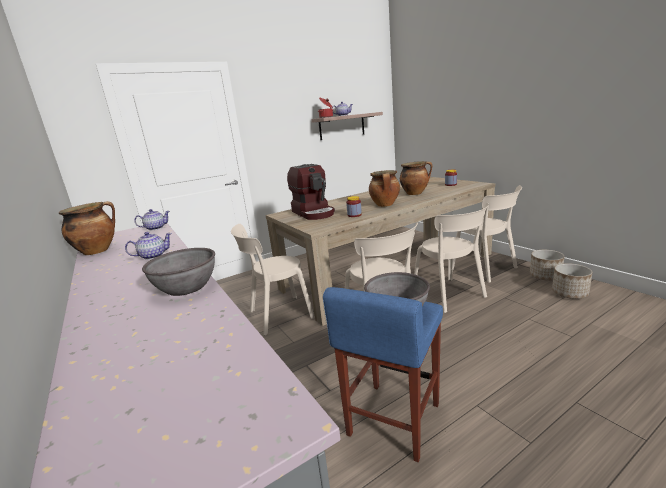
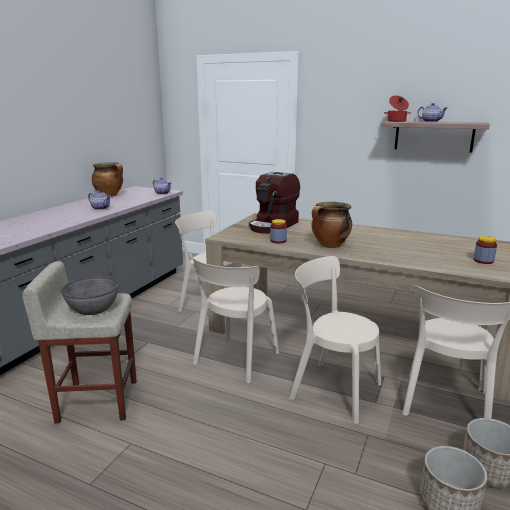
camera: 55 degrees right, 0 degrees up
(186, 287) = (45, 228): grey bowl -> none
(393, 420) = (96, 401): blue stool -> beige stool
(415, 193) = (403, 250): cooking pot -> none
(450, 296) = (331, 389): beige chair -> beige chair turned 90 degrees clockwise

